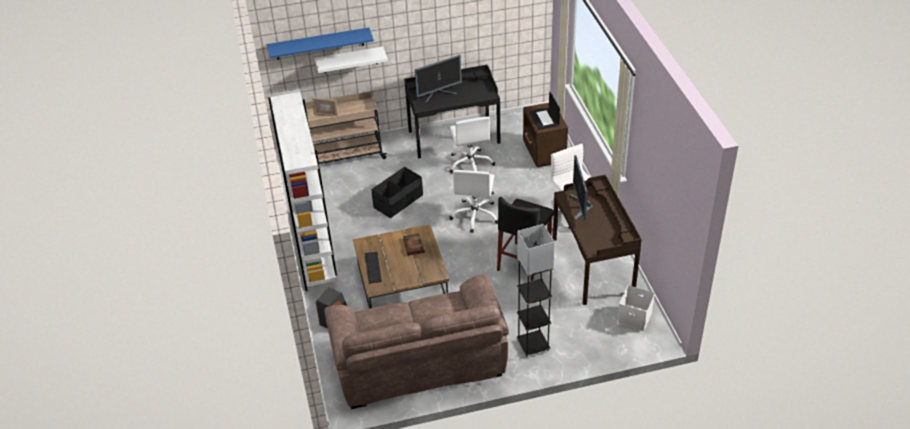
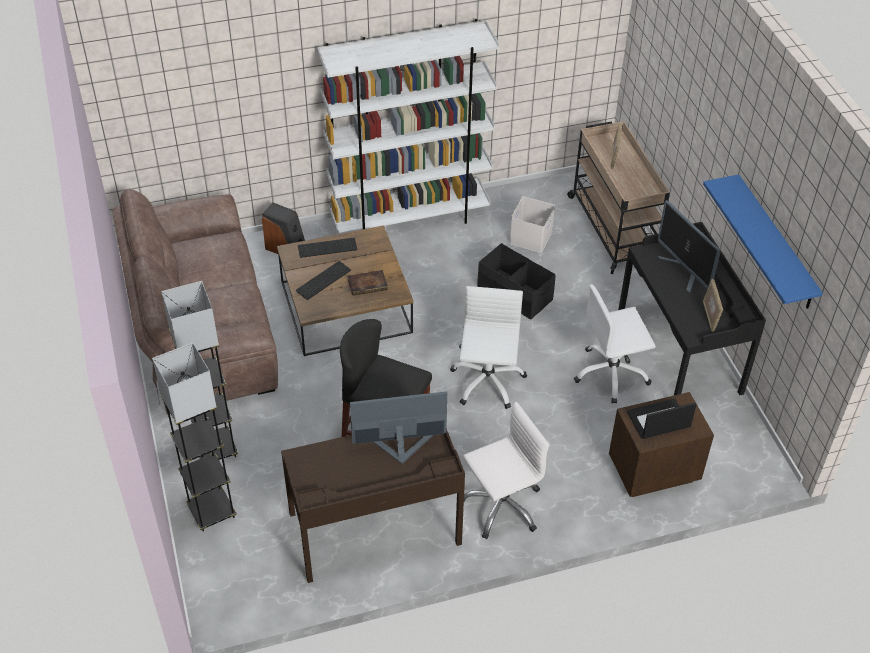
camera: 85 degrees right, 5 degrees up
(319, 44) = (664, 73): blue shelf -> blue shelf (775, 243)
(350, 60) = (676, 129): white shelf -> none
(406, 268) = (323, 279): none -> keyboard
(475, 216) = (487, 381): white office chair -> white office chair turned 90 degrees clockwise
(476, 88) = (709, 317): none -> picture frame
(585, 343) = (212, 511): none -> grey floor lamp
(635, 317) = (257, 579): white storage box -> white storage box (531, 238)

